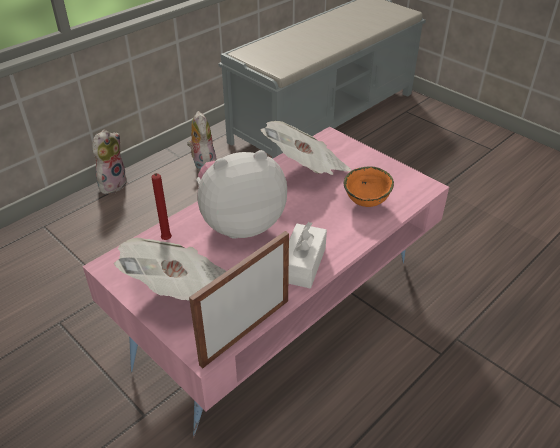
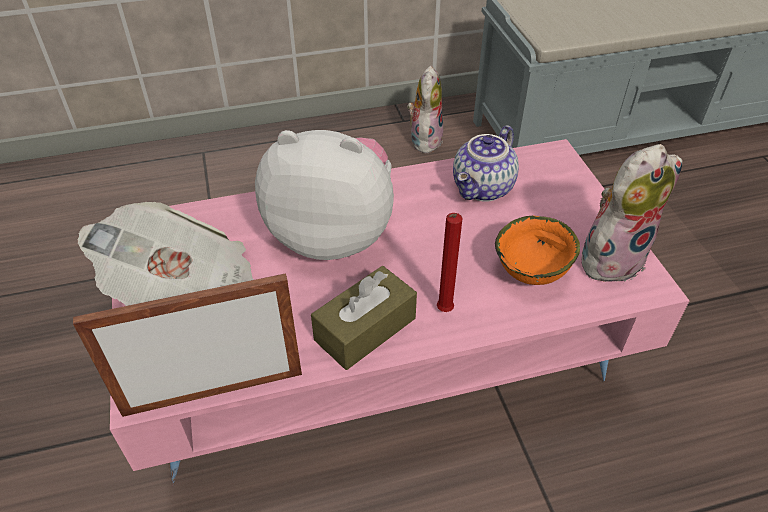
camera: 30 degrees right, 5 degrees up
(112, 184) = (306, 128): plush toy -> plush toy (612, 258)
(166, 241) = (226, 221): red candle -> red candle (443, 312)
(303, 264) = (365, 329): white tissue box -> brown tissue box
(306, 168) = (484, 189): newspaper -> teapot

